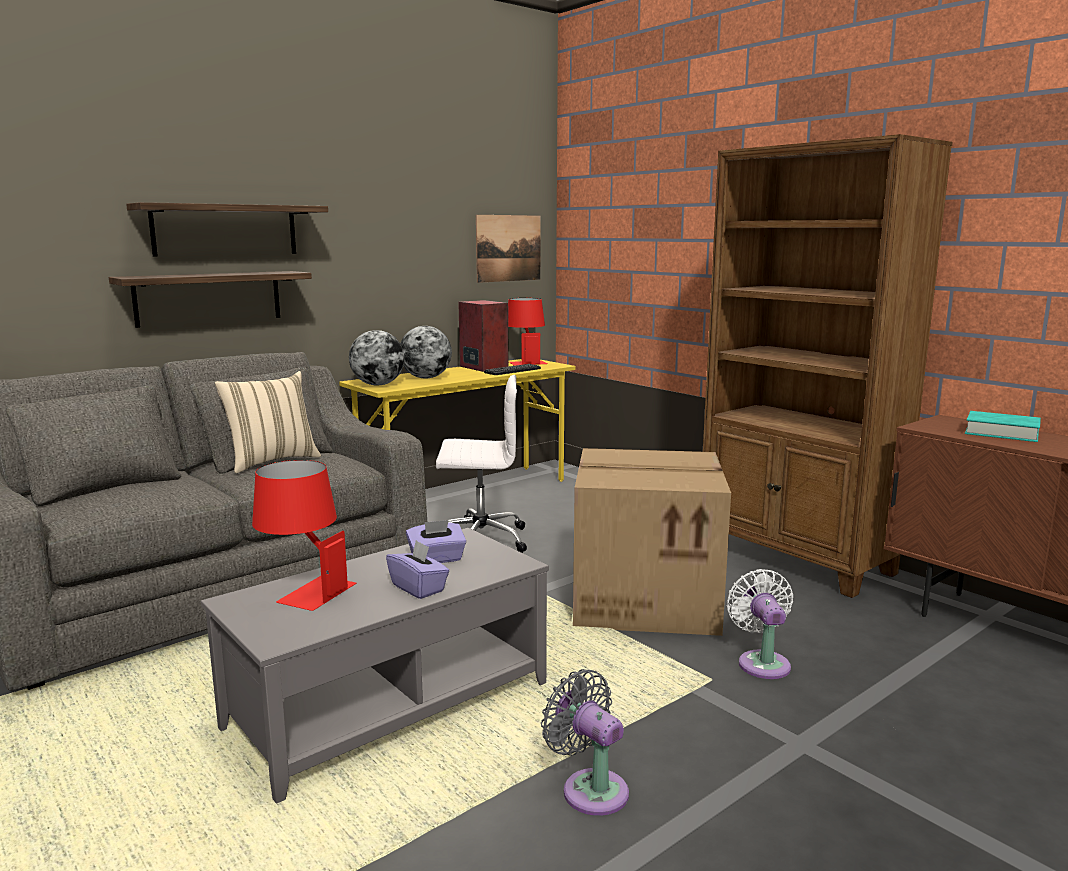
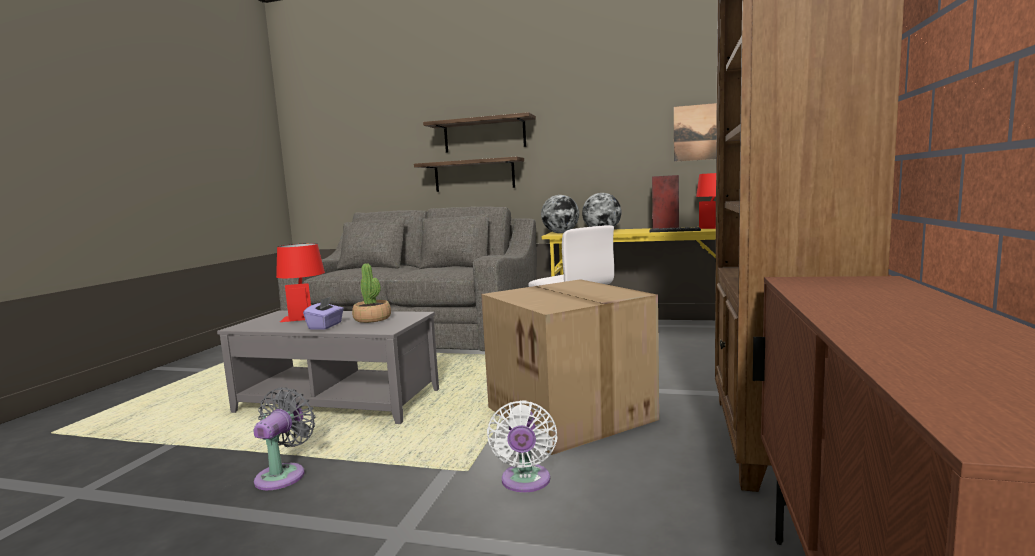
camera: 55 degrees right, 5 degrees down
(271, 461) = (443, 266): beige pillow -> none
(436, 559) = (372, 319): purple tissue box -> potted plant
(762, 662) = (525, 482): white fan -> white fan turned 135 degrees clockwise
(1001, 432) = (881, 296): turquoise book -> none

